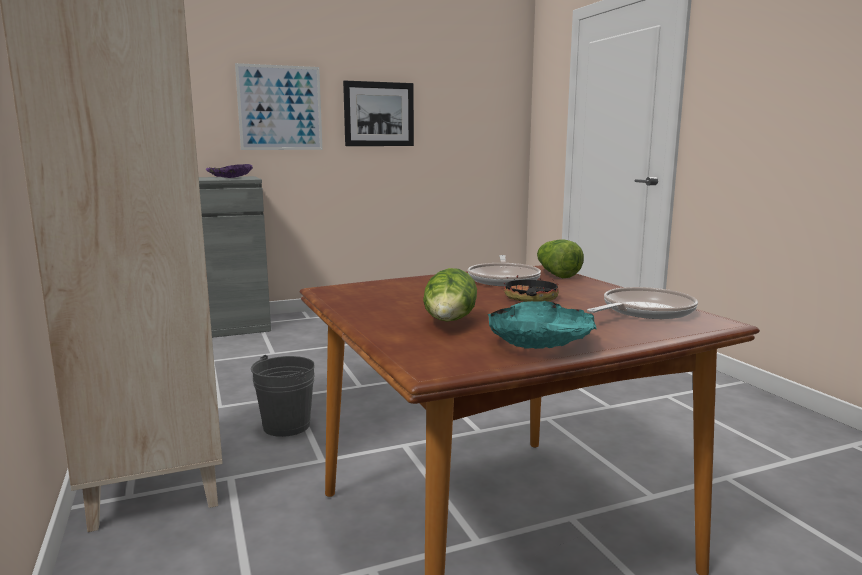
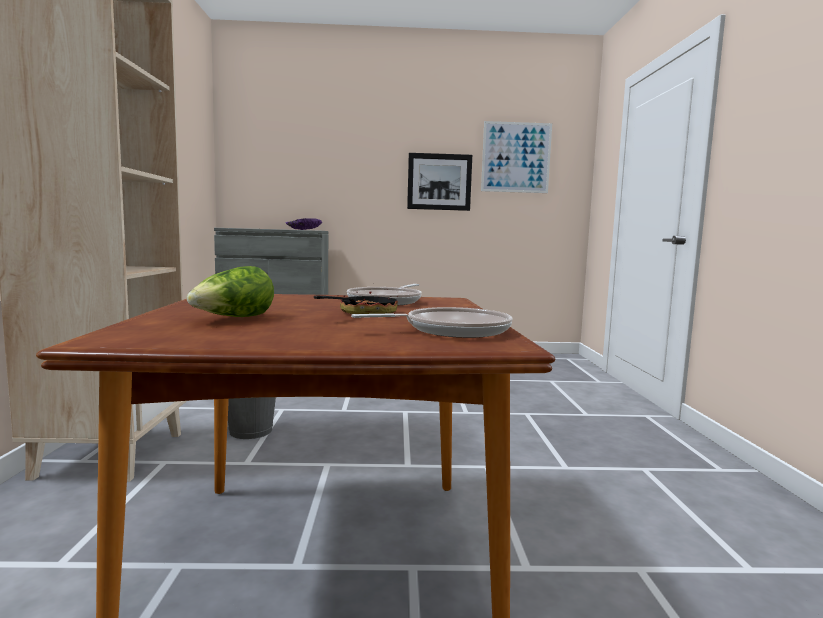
camera: 20 degrees right, 5 degrees down
(280, 108) = (353, 175): picture -> picture (516, 157)
(541, 342) = (262, 337): turquoise bowl -> none
(556, 274) = (450, 303): lettuce -> none

